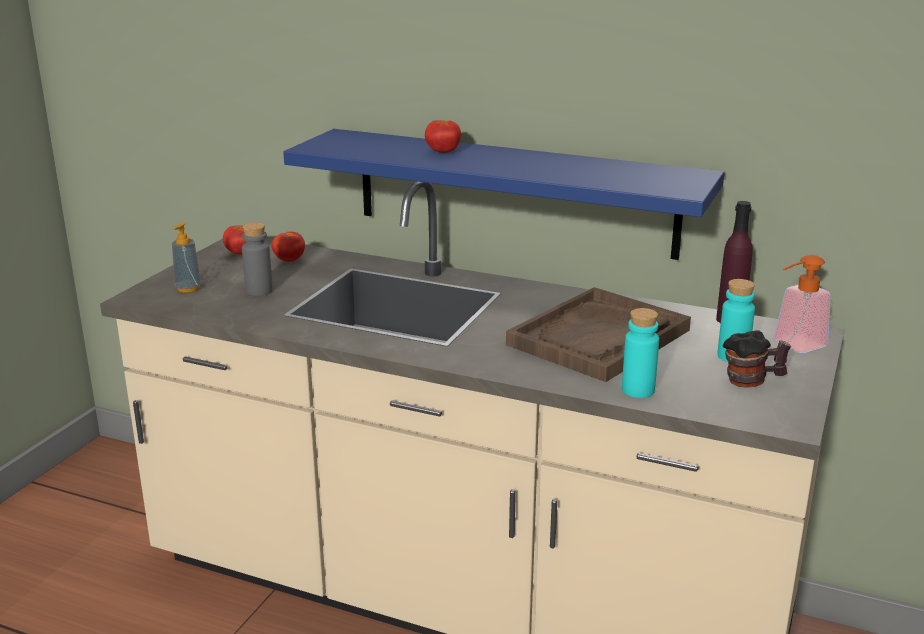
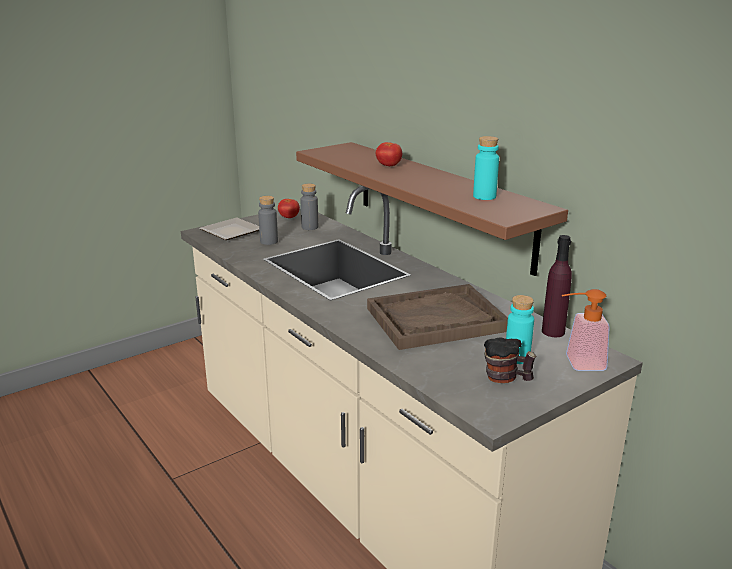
camera: 30 degrees right, 0 degrees up
(188, 288) = (234, 232): soap dispenser -> plate
(289, 260) = (310, 227): tomato -> grey bottle
(514, 192) = (441, 203): blue shelf -> brown shelf
(638, 390) = (413, 361): turquoise bottle -> turquoise bottle (484, 196)

